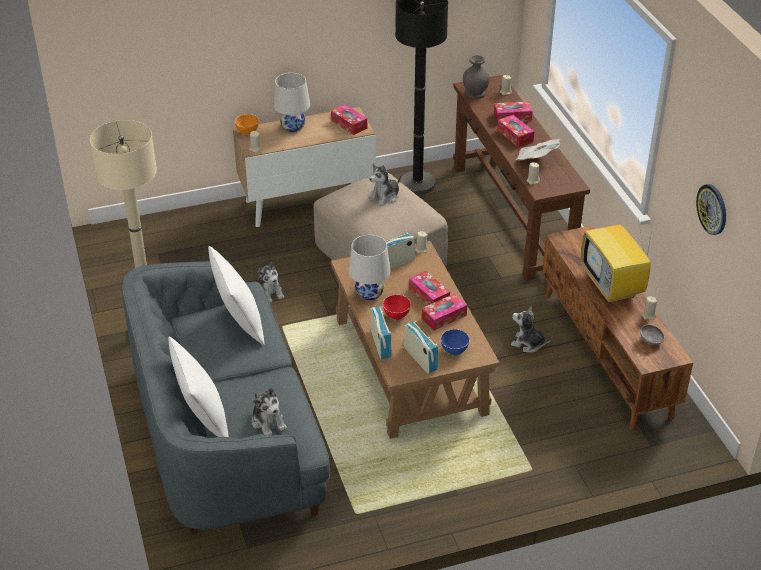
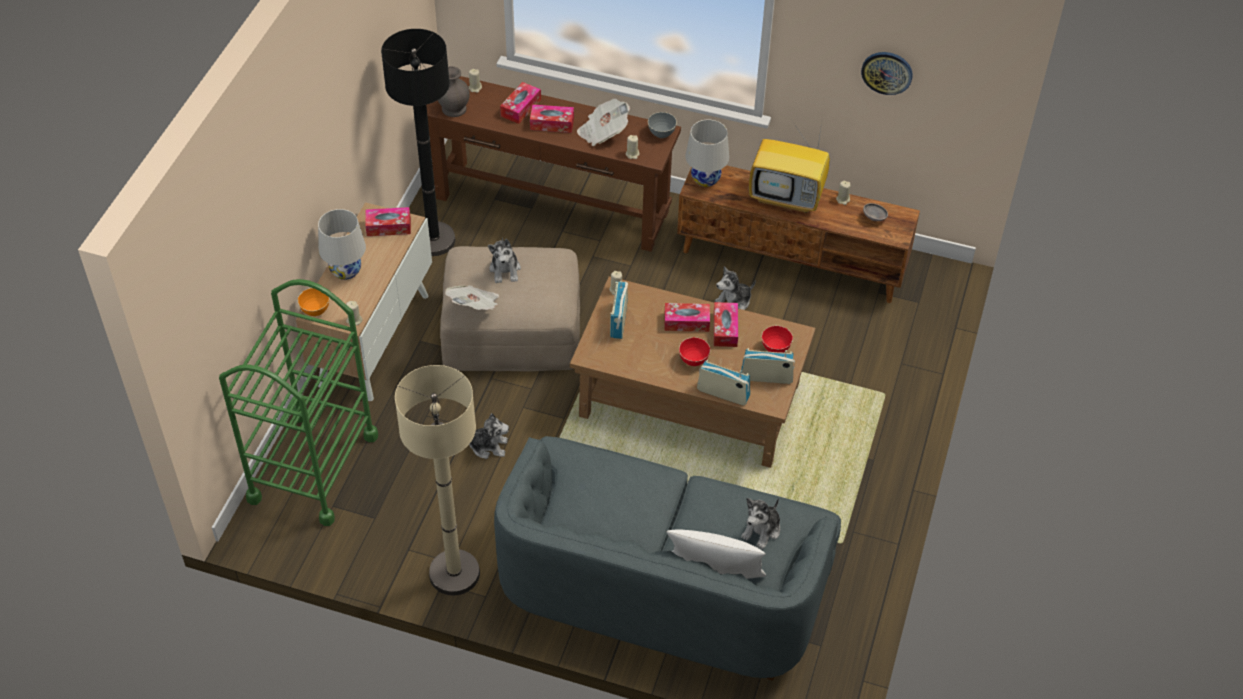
camera: 55 degrees left, 10 degrees up
(180, 231) = (313, 467): none -> green cart
(239, 323) = (603, 481): white pillow -> none
(268, 422) = (762, 530): plush toy -> plush toy turned 120 degrees clockwise
(338, 200) = (475, 306): none -> newspaper
(369, 293) = (645, 361): white table lamp -> white table lamp (706, 179)
(454, 350) = (775, 348): blue bowl -> red bowl
(570, 184) = (661, 133): none -> grey bowl

